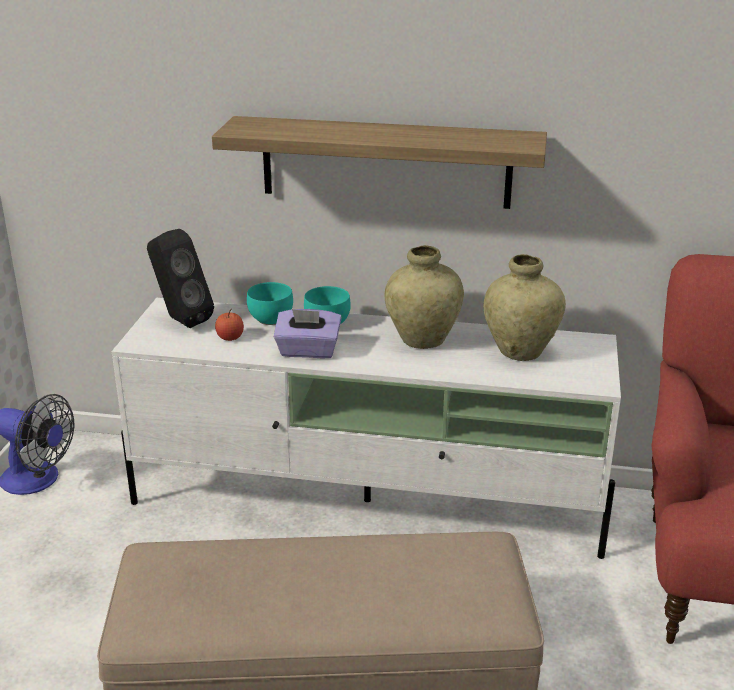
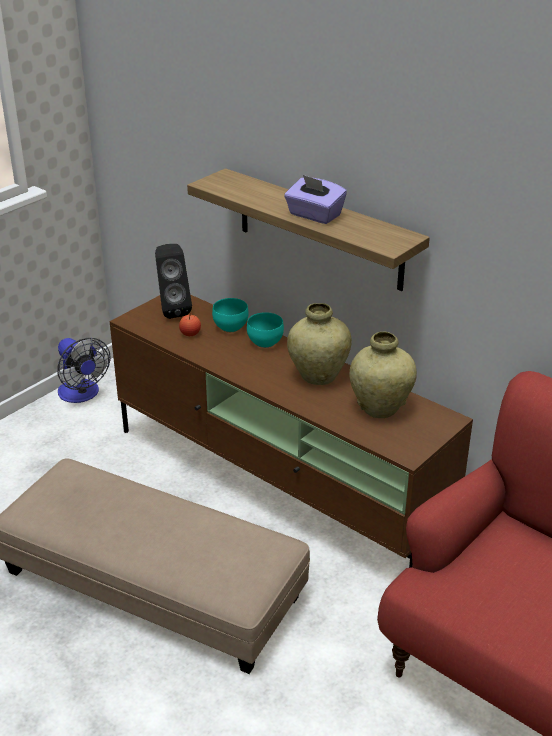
camera: 30 degrees right, 5 degrees up
(308, 351) = (230, 360): purple tissue box -> purple tissue box (314, 215)
(370, 501) = (278, 487): white tv stand -> brown tv stand

